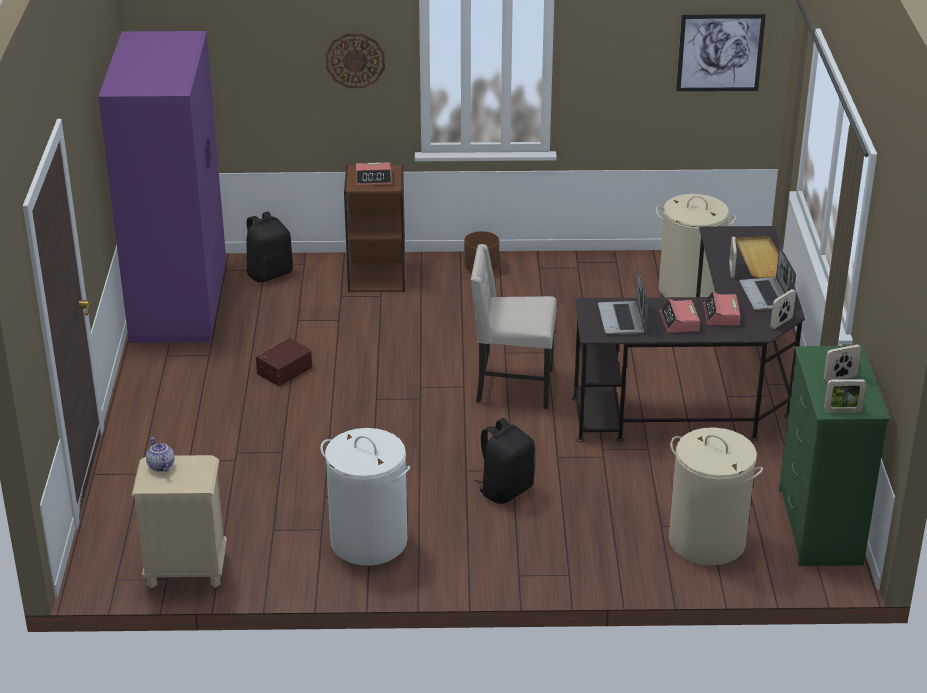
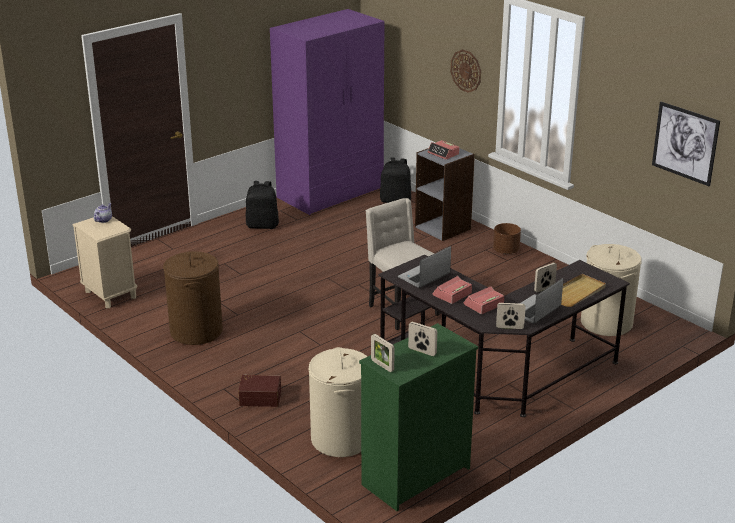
camera: 50 degrees right, 5 degrees down
(283, 370) = (314, 243): brown storage box -> brown storage box (260, 397)
(368, 541) = (196, 331): white laundry basket -> brown laundry basket
(377, 277) = (443, 228): brown bookcase -> grey bookcase
(505, 489) = (298, 350): black backpack -> black backpack (262, 225)

